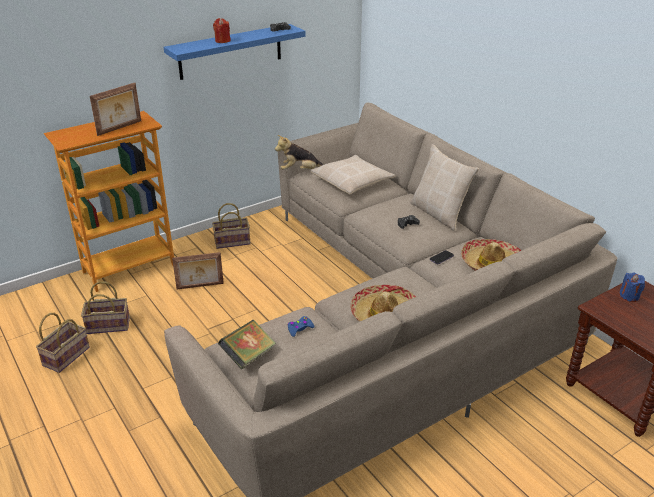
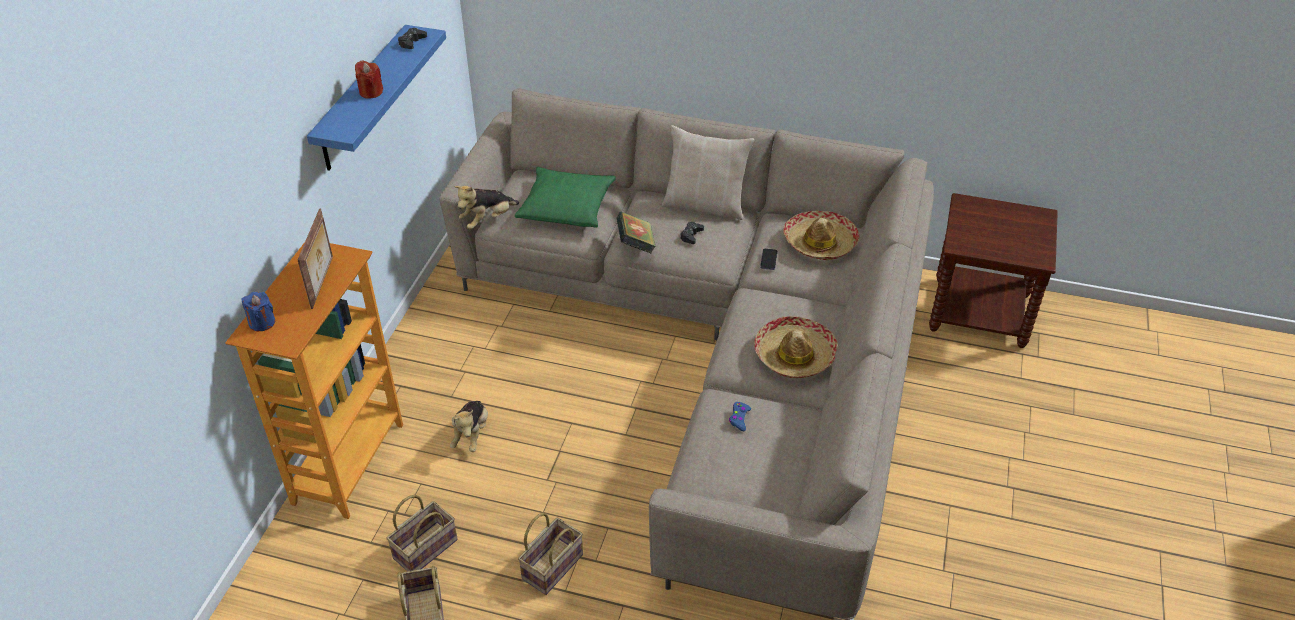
camera: 40 degrees left, 10 degrees up
(200, 286) = (471, 434): picture frame -> plush toy
(233, 241) = (435, 353): basket -> basket (552, 565)
(248, 356) = (731, 478): book -> book (636, 245)
(352, 182) = (566, 206): beige pillow -> green pillow
(629, 296) = (969, 218): blue candle -> blue candle (262, 322)

